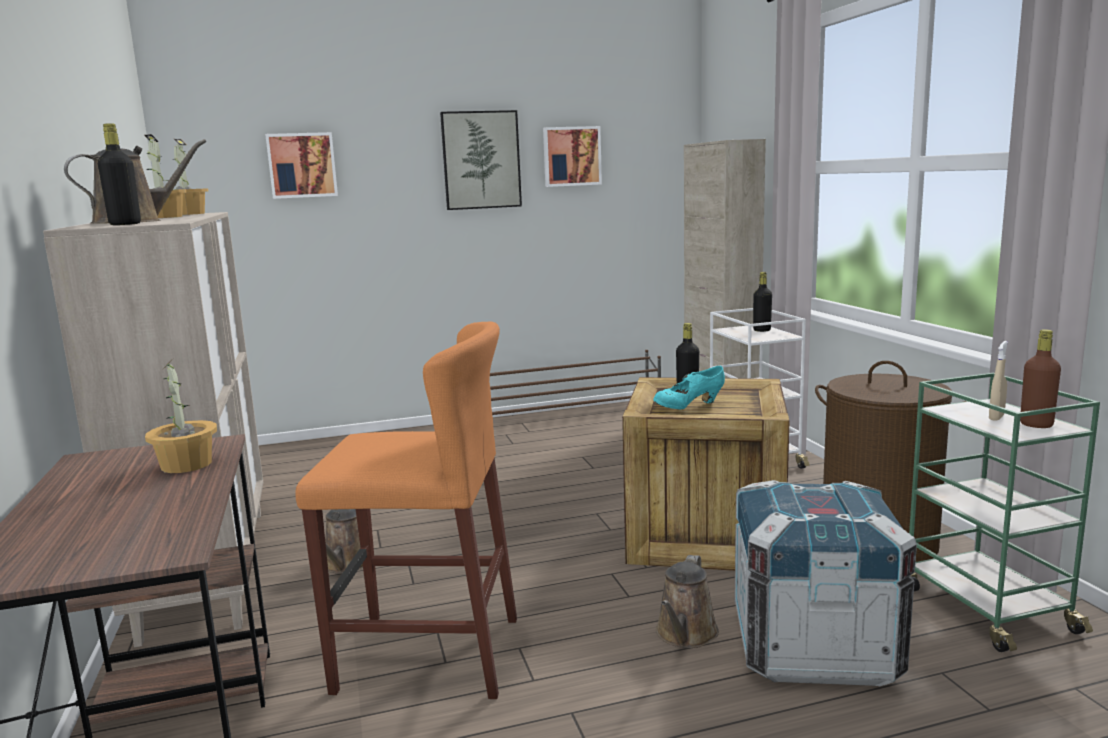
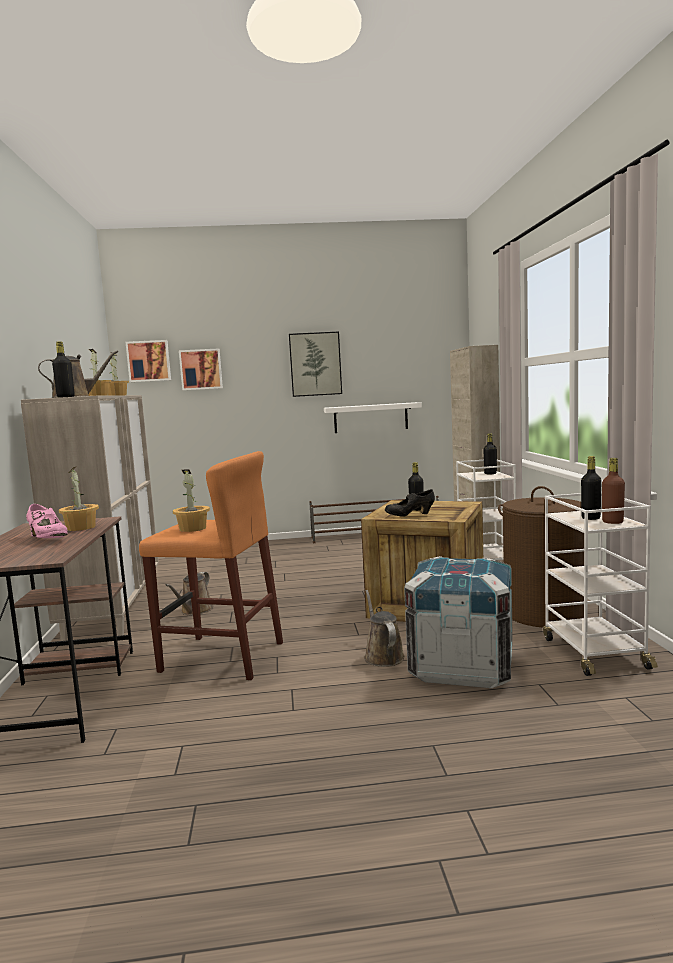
camera: 10 degrees right, 5 degrees down
(137, 496) = (47, 539): none -> pink shoe
(383, 455) = (192, 528): none -> potted plant
(562, 242) = (370, 418): none -> white shelf
(571, 156) = (376, 360): picture -> picture (149, 361)
(685, 635) = (382, 656): brown watering can -> brown watering can turned 135 degrees clockwise
(689, 407) = (410, 515): turquoise shoe -> black shoe
(985, 608) = (593, 652): green cart -> white cart
(996, 417) = (591, 518): beige spray bottle -> black bottle

